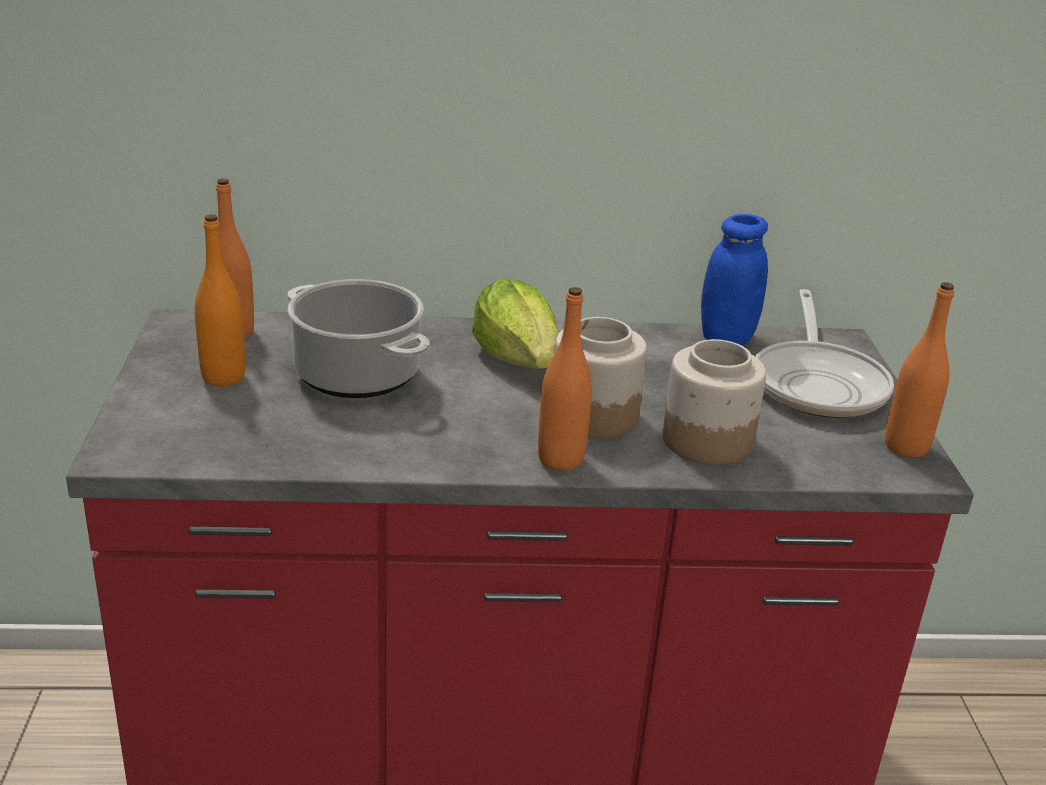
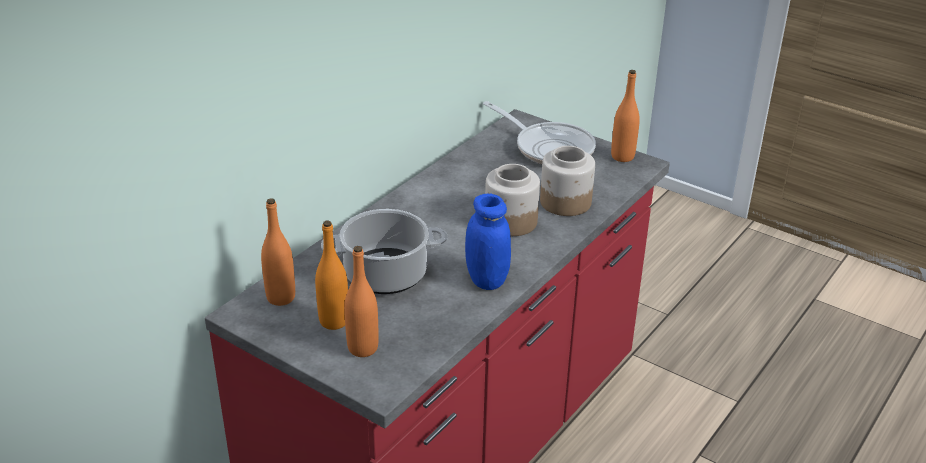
camera: 50 degrees left, 5 degrees up
(519, 359) = (430, 216): lettuce -> none
(560, 459) = (538, 249): orange bottle -> orange bottle (363, 348)
(726, 338) = (481, 148): blue jar -> blue jar (487, 280)

